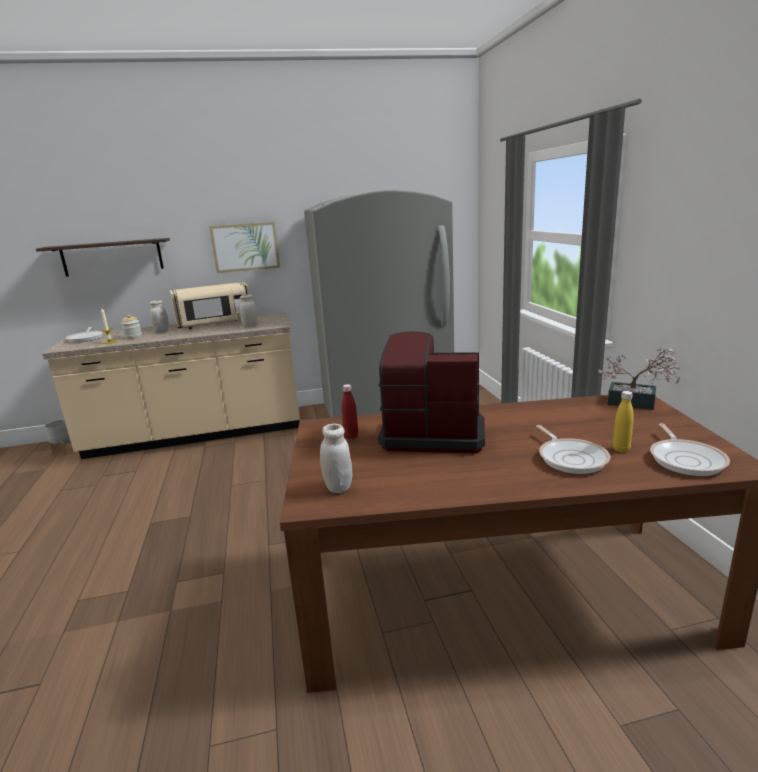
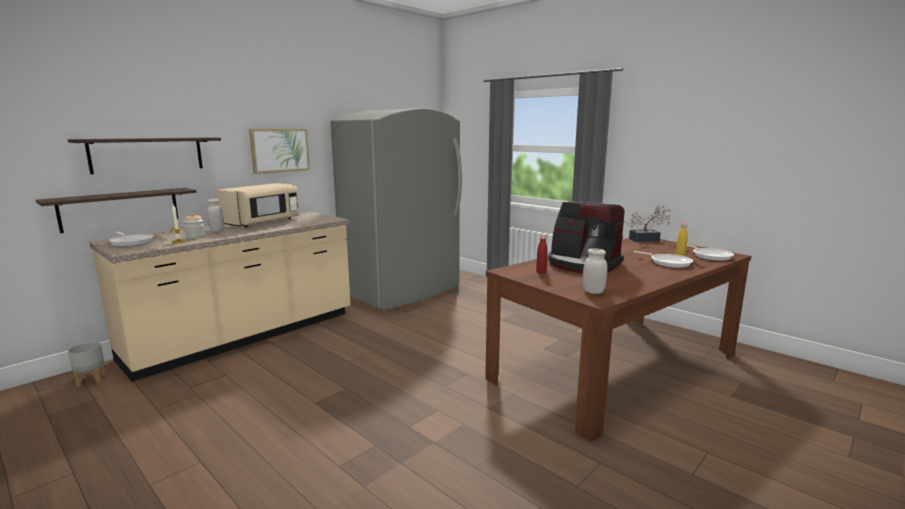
camera: 35 degrees left, 5 degrees down
(93, 307) = (120, 209): none -> shelf
(250, 326) = (308, 221): white jar -> none
(432, 434) = (583, 264): coffee machine -> coffee machine turned 120 degrees counterclockwise

